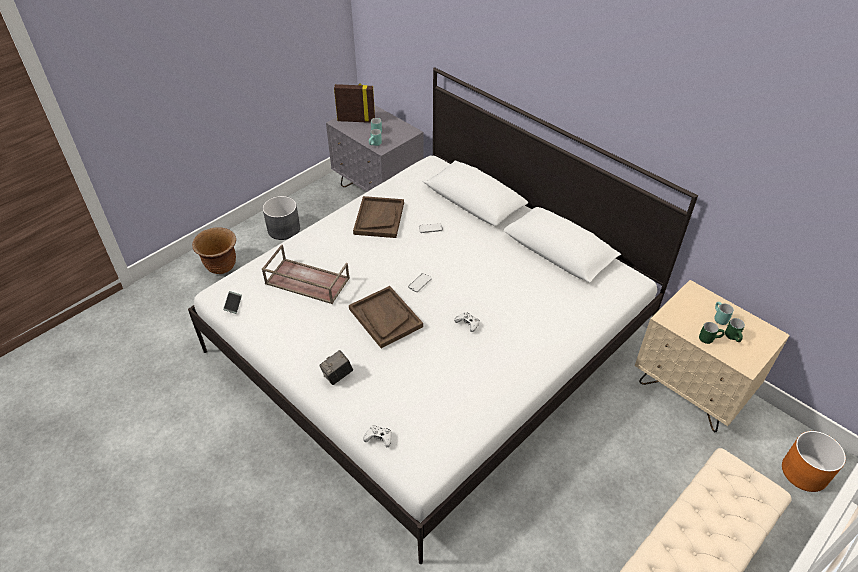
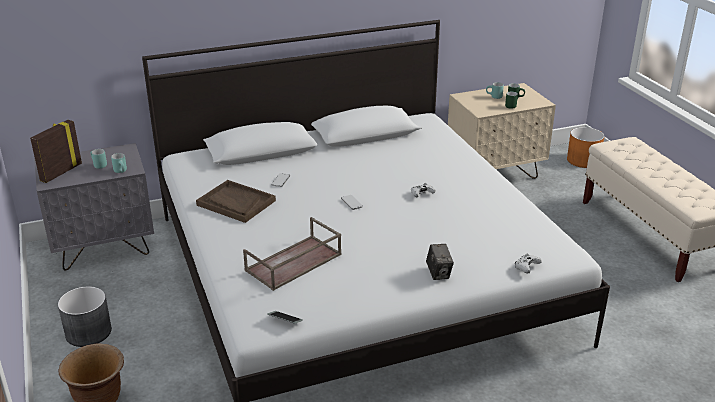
camera: 65 degrees left, 15 degrees down
(385, 318) = (382, 231): brown tray -> none

